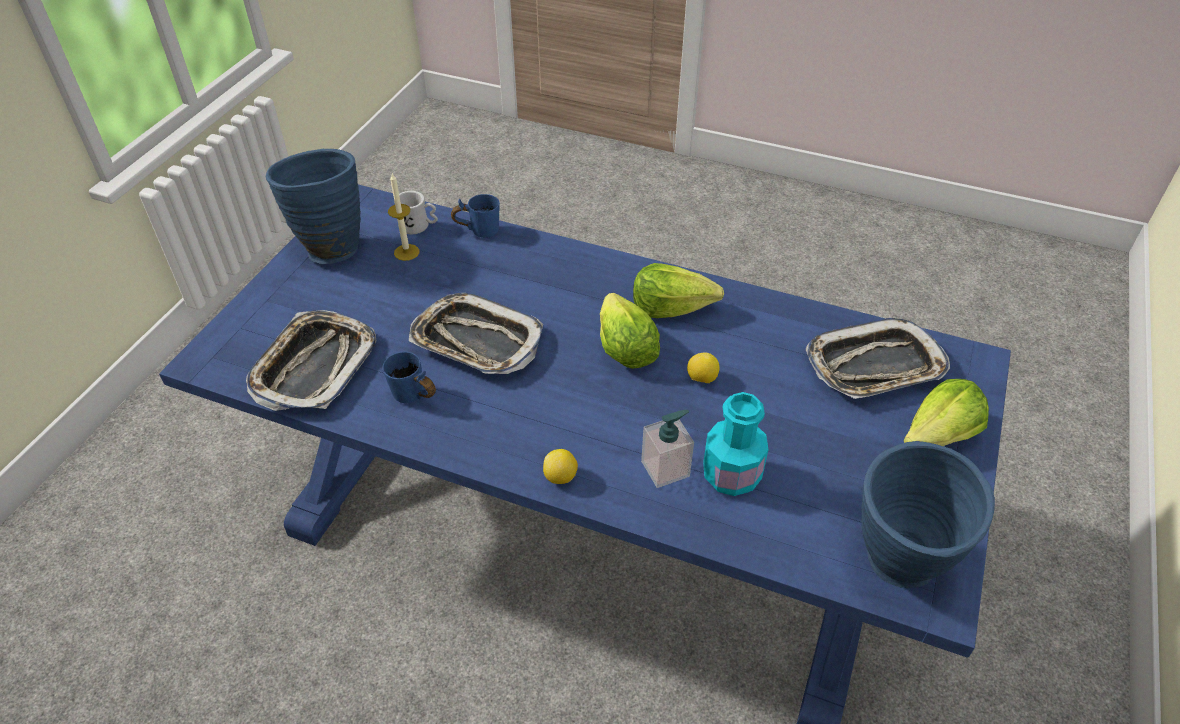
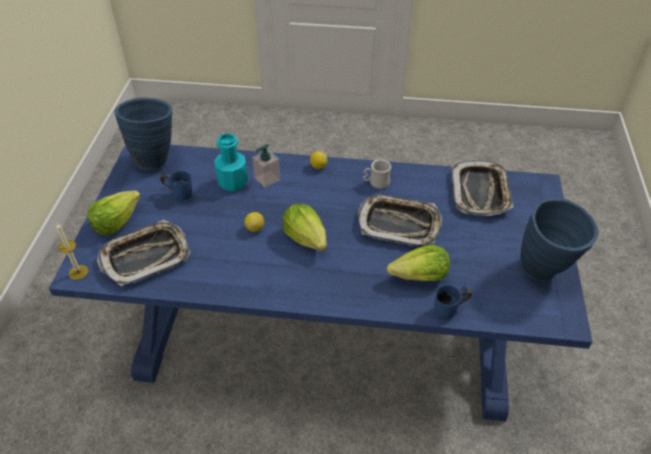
camera: 165 degrees right, 0 degrees up
(406, 252) = (488, 279): candle -> candle (78, 272)
(411, 399) = (414, 186): blue mug -> blue mug (180, 192)
(419, 226) = (497, 305): white mug -> white mug (376, 183)
(671, 307) = (283, 273): lettuce -> lettuce (420, 277)

